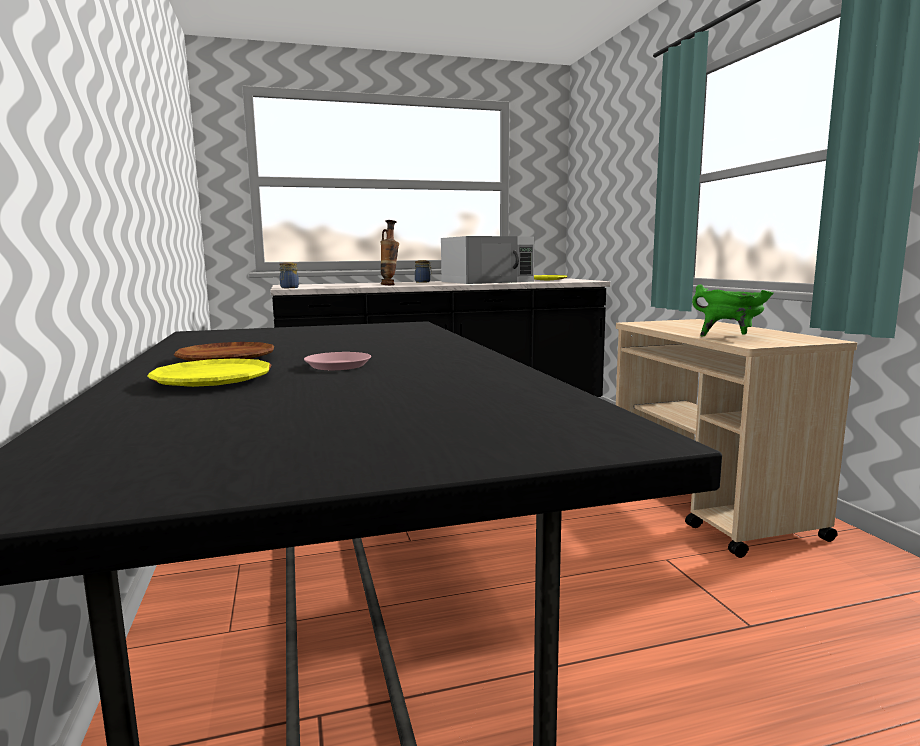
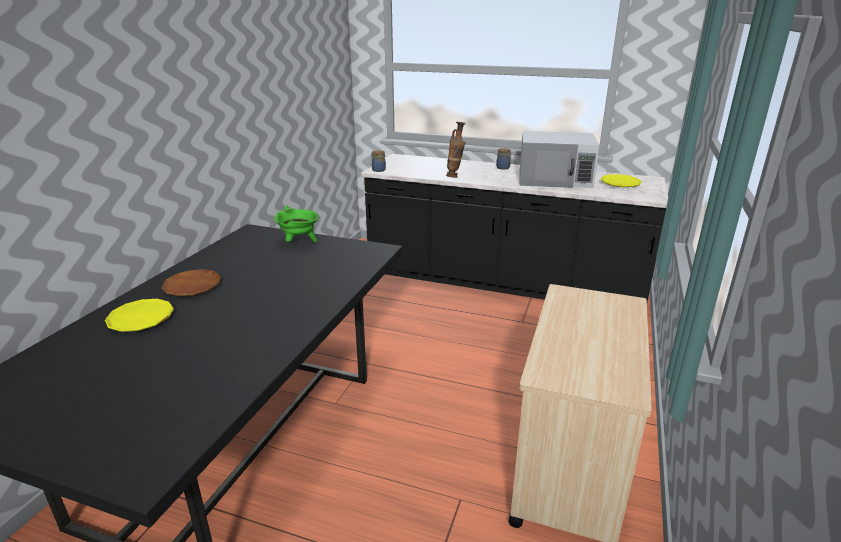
camera: 35 degrees right, 15 degrees up
(338, 365) = (214, 319): pink plate -> none
(731, 337) = (564, 354): green cooking pot -> green cooking pot (299, 243)

